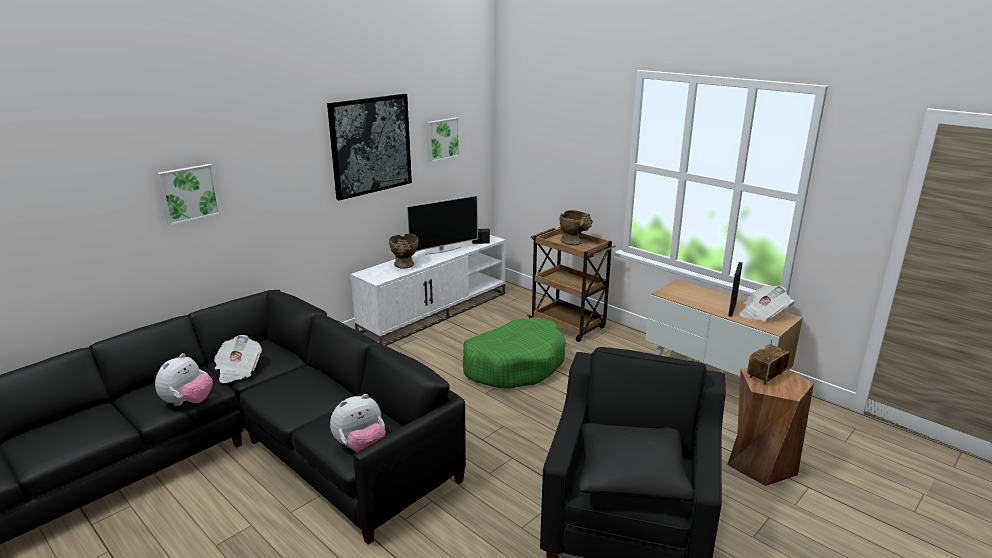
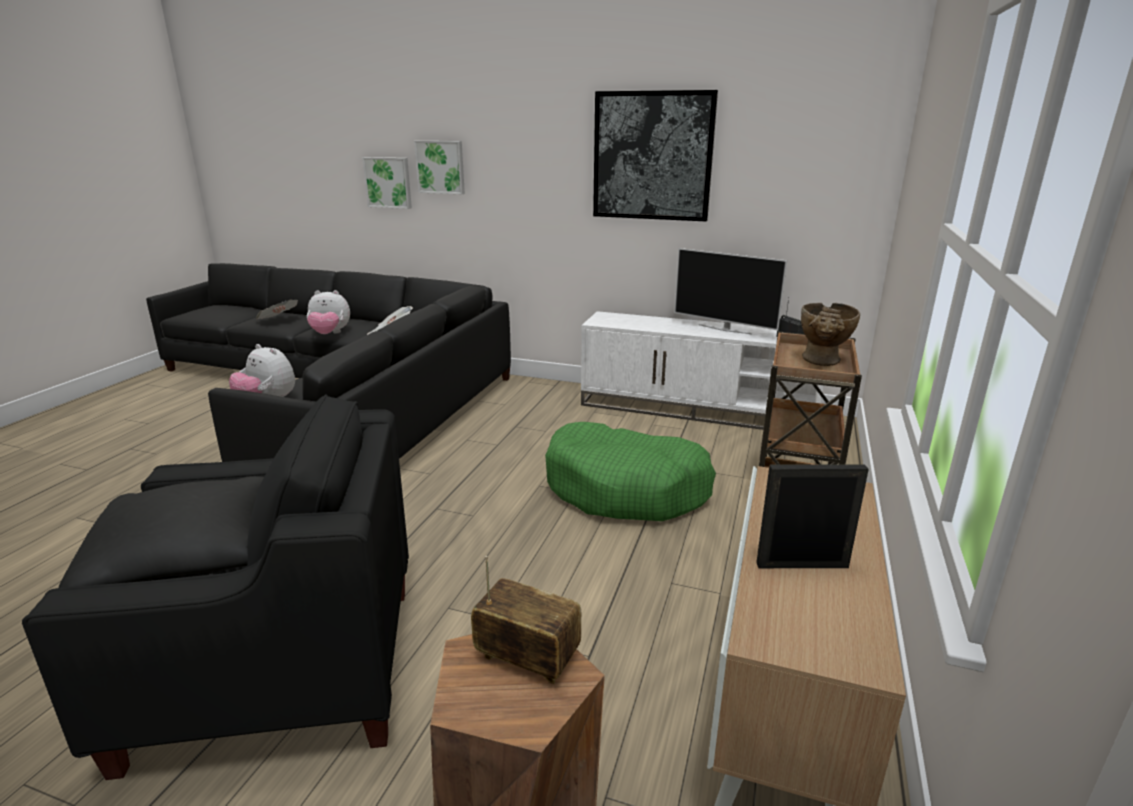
camera: 65 degrees right, 0 degrees up
(405, 266) = (650, 324): beige vase -> none
(442, 139) = (779, 169): picture -> picture (388, 182)
(761, 314) = (828, 613): newspaper -> newspaper (278, 321)

